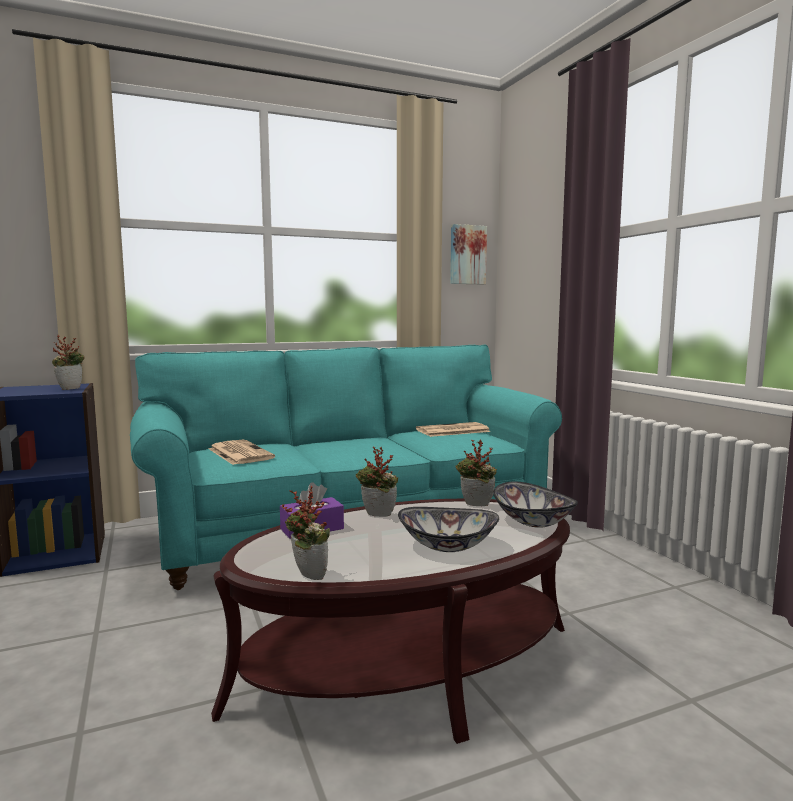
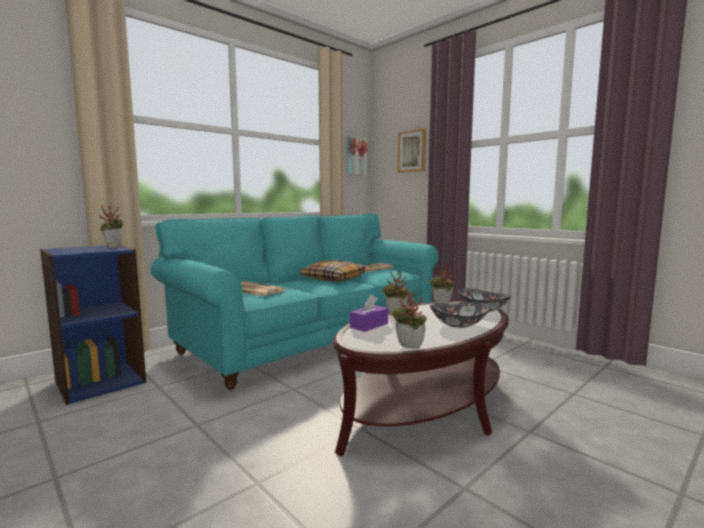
camera: 20 degrees left, 0 degrees up
(378, 443) = (333, 278): none -> pillow
(546, 245) = (412, 151): none -> picture

